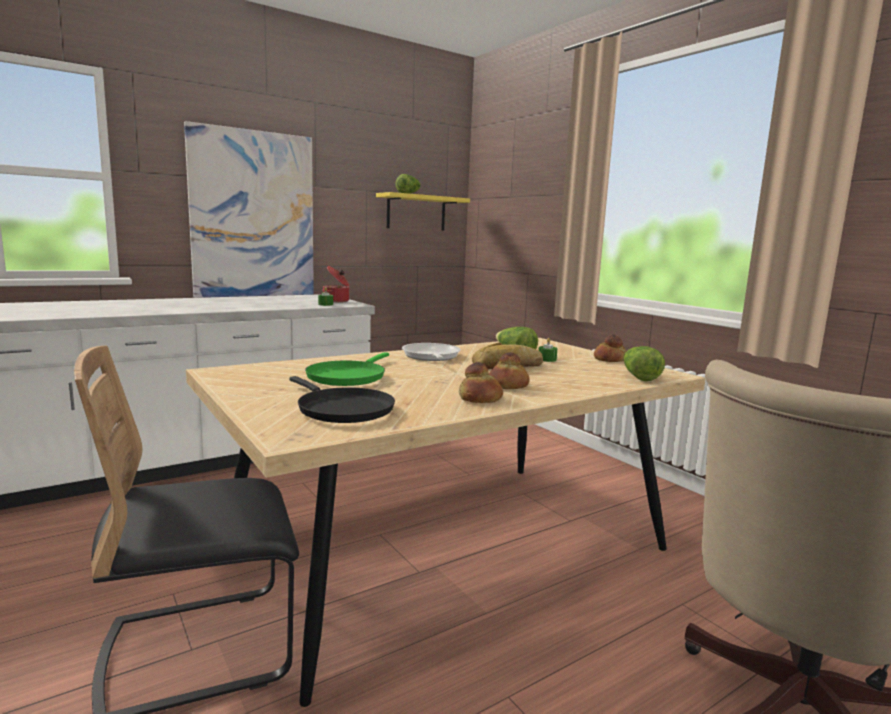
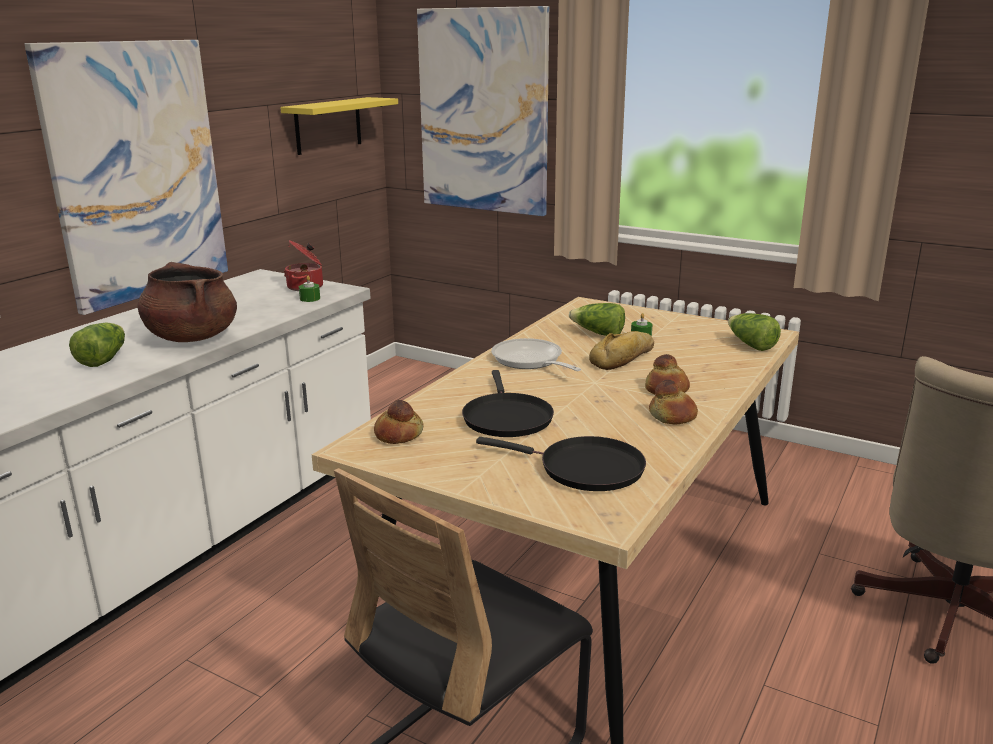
camera: 25 degrees left, 10 degrees up
(218, 307) = (192, 337): none -> brown cooking pot
(348, 377) = (506, 418): green frying pan -> black frying pan
(408, 194) = (325, 103): lettuce -> lettuce (103, 359)
(523, 207) = (483, 112): none -> picture
(609, 359) = (692, 322): bread -> bread (398, 434)

